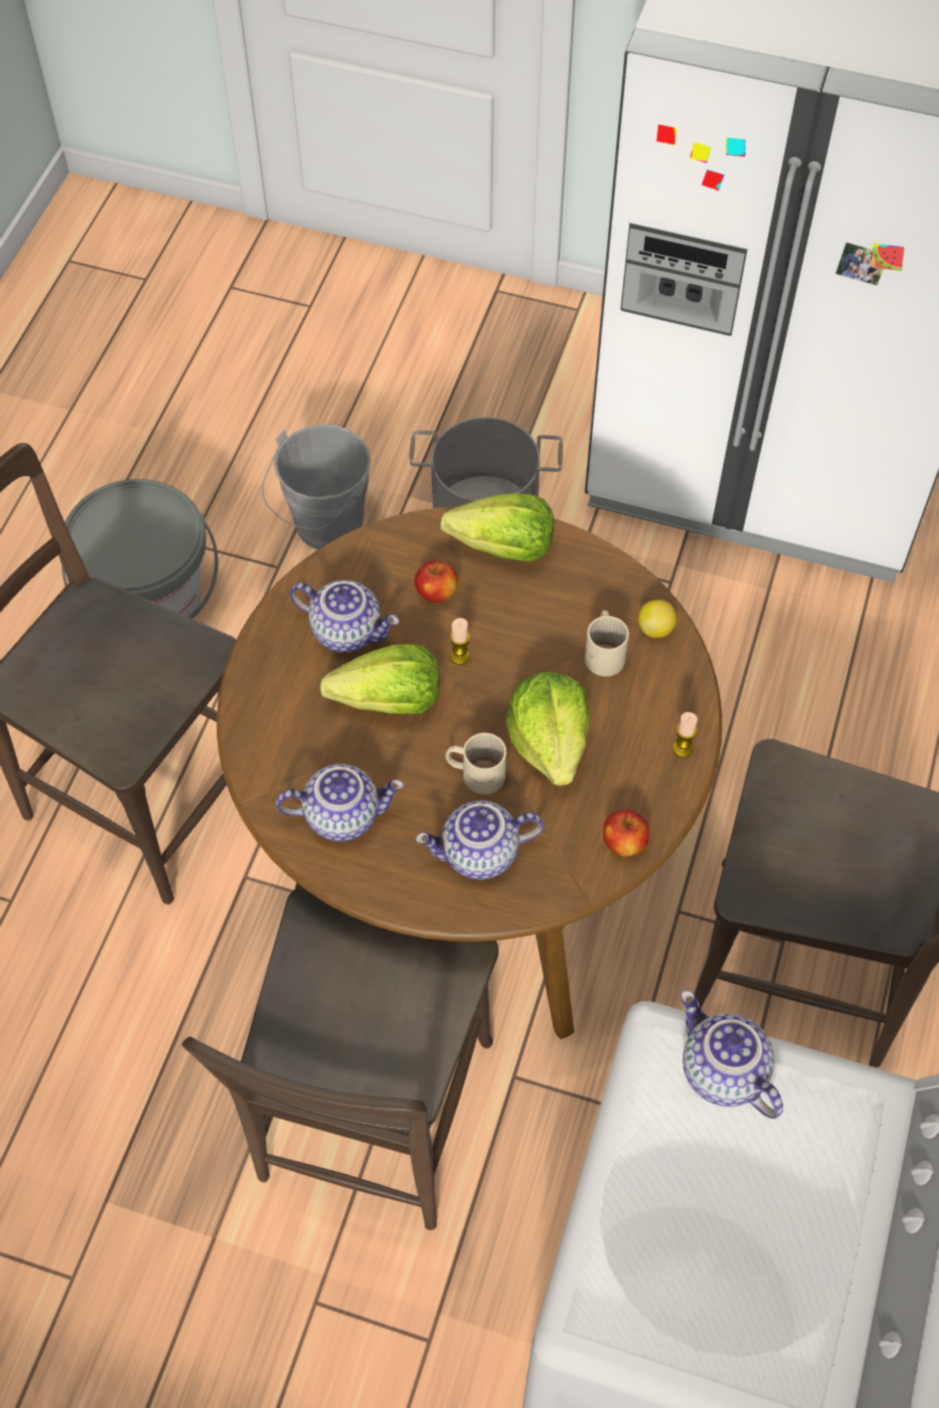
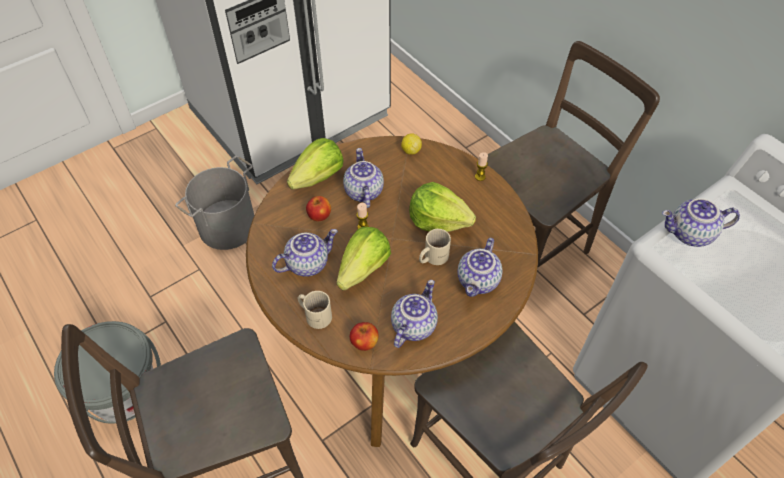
camera: 55 degrees left, 5 degrees down
(324, 530) = (165, 289): grey bucket -> none
(523, 617) = (362, 191): none -> teapot
(606, 652) = (408, 174): beige mug -> beige mug (315, 314)
(624, 843) = (513, 224): apple -> apple (364, 342)

